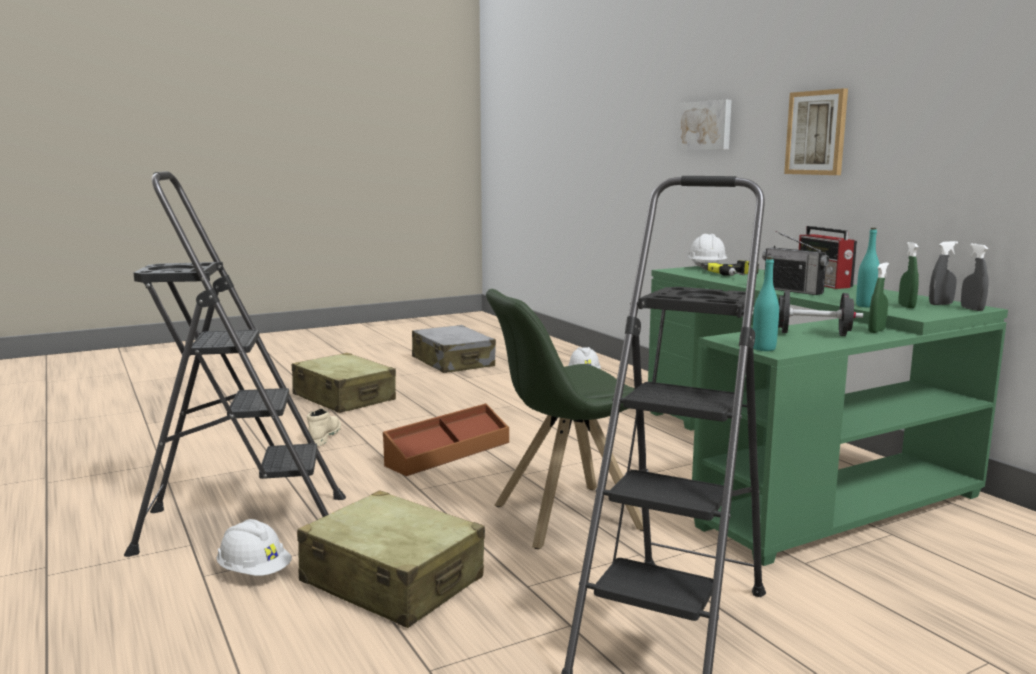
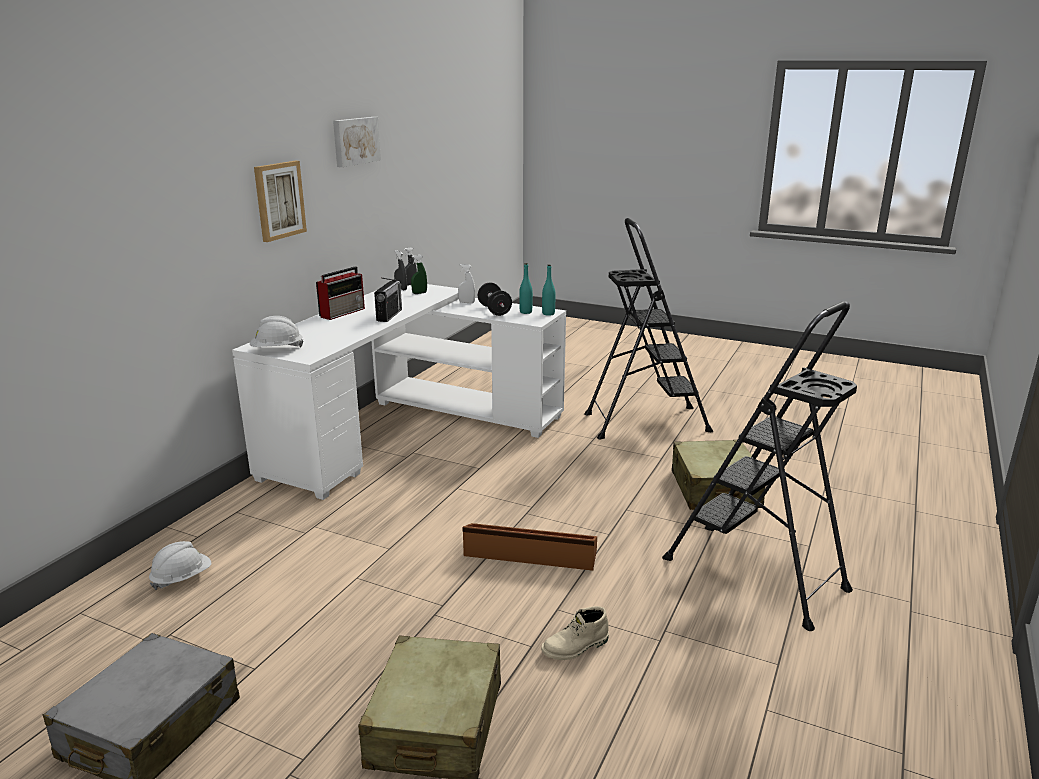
camera: 125 degrees left, 10 degrees up
(254, 572) = (778, 532): white hard hat -> none
(566, 516) = (575, 472): green chair -> none
(705, 125) = (159, 213): picture -> picture (355, 141)
(740, 275) = (321, 334): power drill -> none
(793, 466) = (408, 430): green desk -> white desk
(866, 306) = (429, 299): turquoise bottle -> turquoise bottle (525, 312)
(876, 331) = (466, 302): green spray bottle -> white spray bottle

